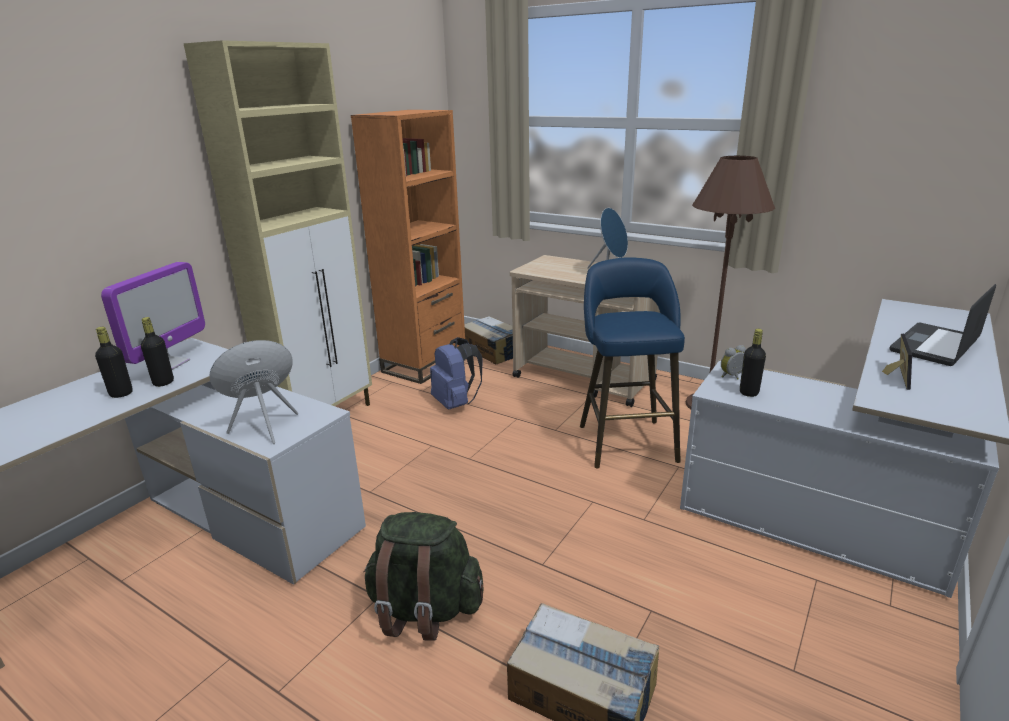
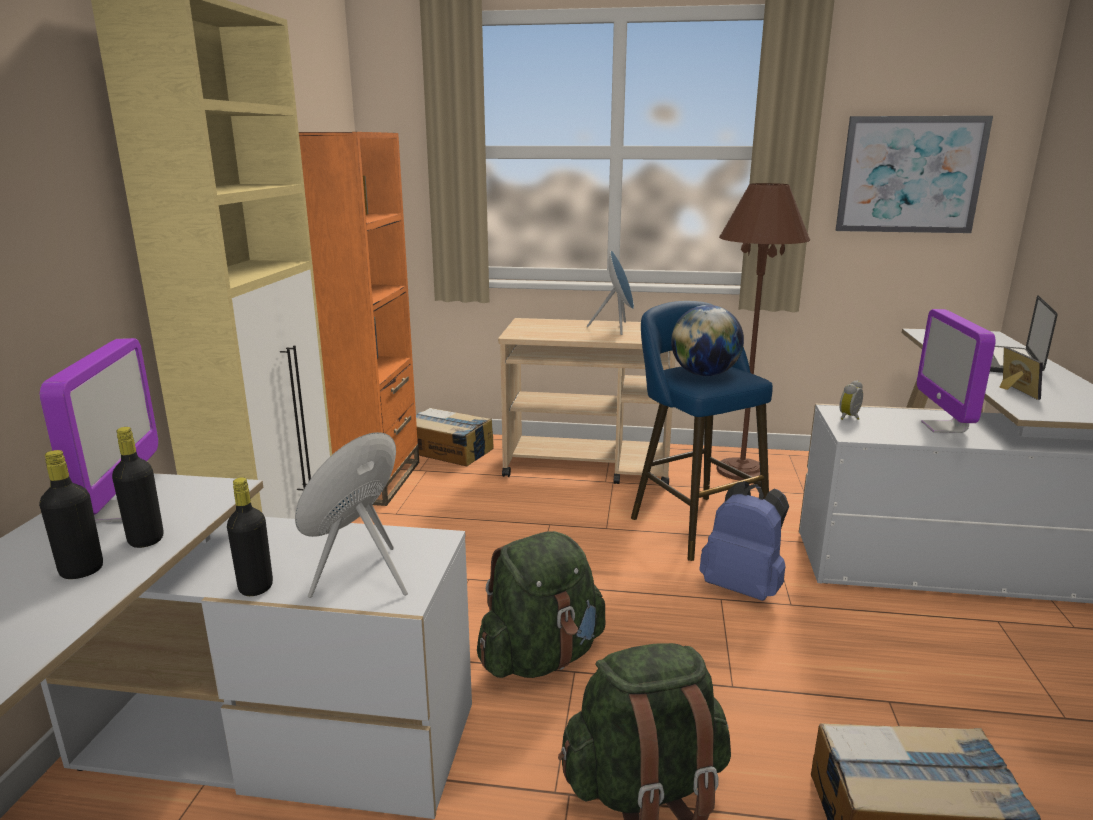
camera: 25 degrees left, 5 degrees down
(433, 509) = (541, 657): none -> green backpack
(456, 403) = (456, 521): blue backpack -> blue backpack (743, 587)
(627, 322) = (704, 374): none -> globe
(749, 392) = (884, 430): black bottle -> black bottle (256, 587)
(809, 399) = (943, 427): none -> monitor
(903, 150) = (910, 175): none -> picture

